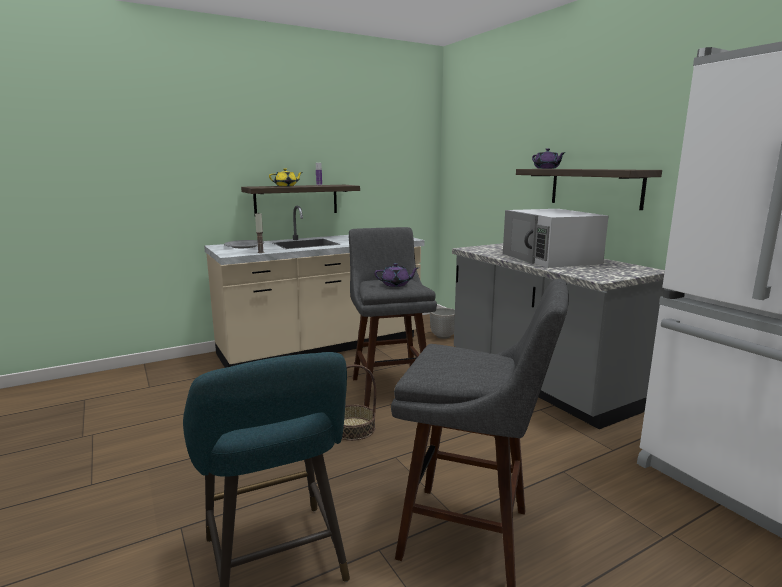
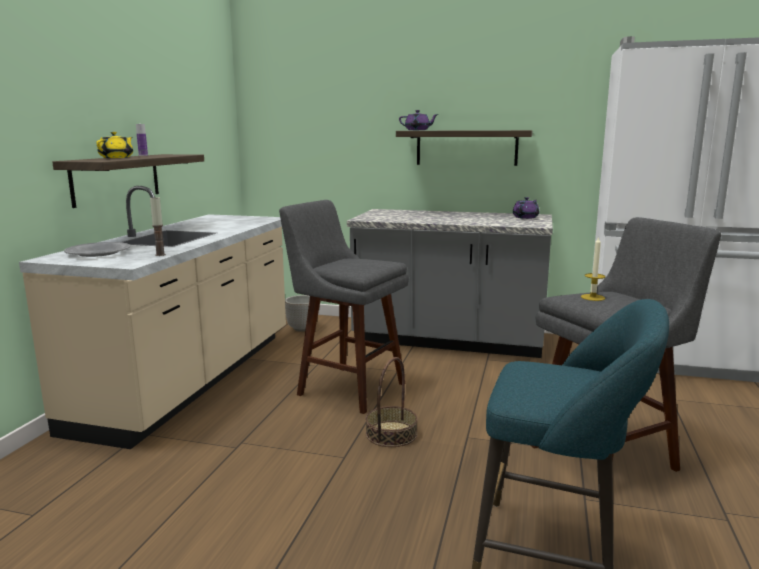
camera: 45 degrees left, 0 degrees up
(396, 284) = (366, 264): purple teapot -> purple teapot (526, 217)
(455, 355) = (593, 297): none -> candle
(550, 258) = (455, 217): white microwave -> none

